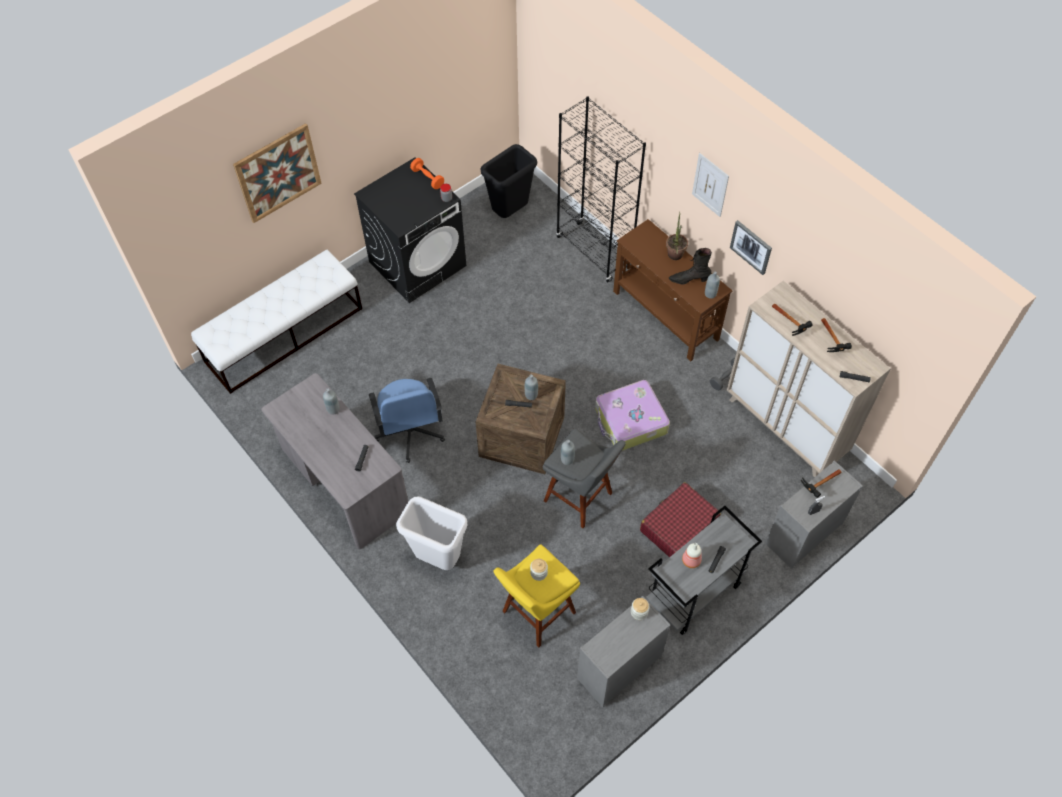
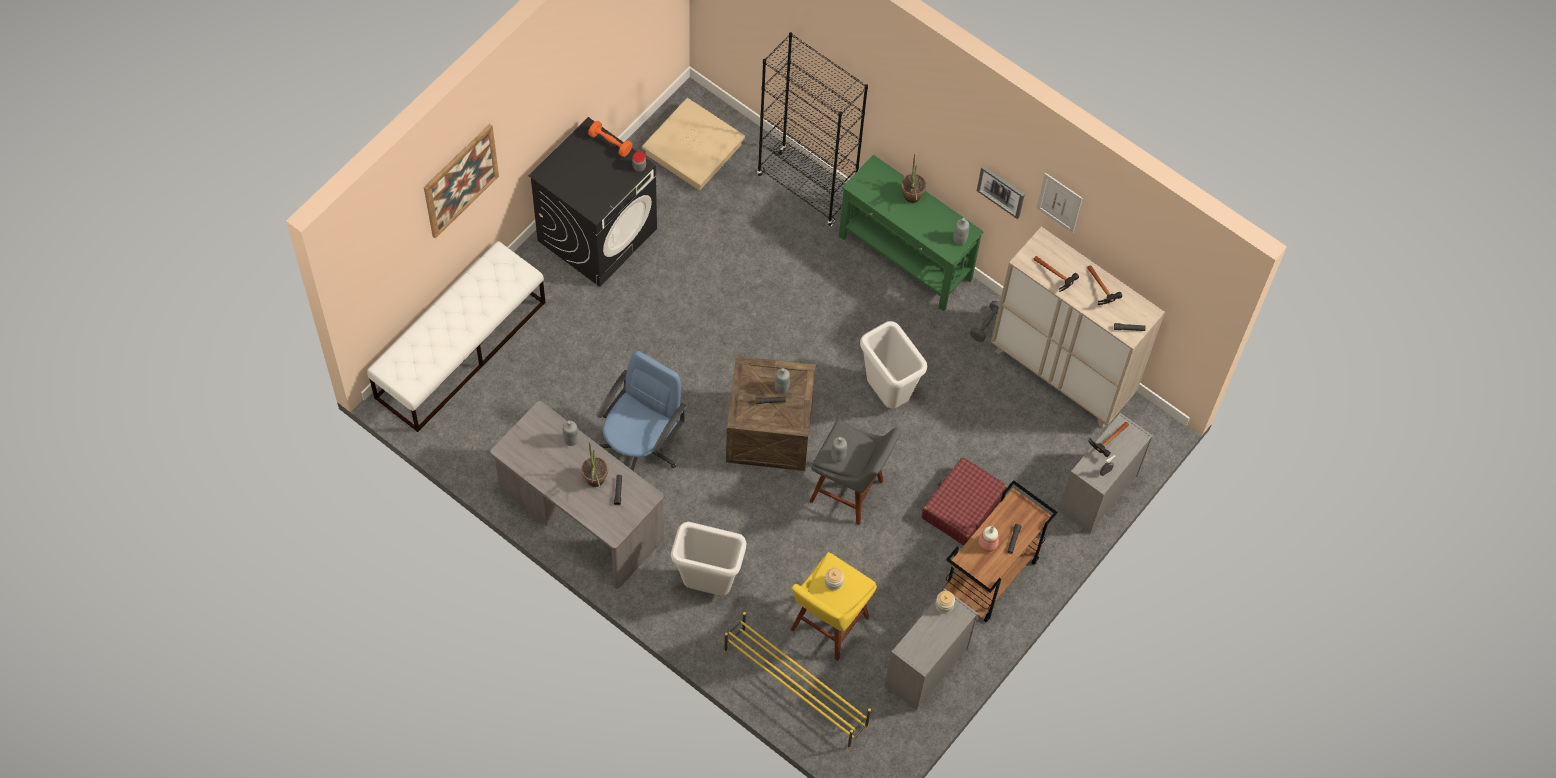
camera: 15 degrees left, 5 degrees up
(344, 449) = (595, 482): none -> potted plant
(410, 432) = (641, 446): blue office chair -> blue office chair turned 120 degrees counterclockwise
(495, 665) = (795, 687): none -> yellow shoe rack
(510, 212) = (693, 149): black trash can -> beige storage box
(630, 421) = (888, 394): suitcase -> white trash can
(665, 316) = (905, 258): brown console table -> green console table
(689, 279) = (933, 225): black boot -> none
(693, 594) = (990, 577): grey cart -> brown cart
(710, 185) = (948, 130): picture -> picture (1059, 202)

